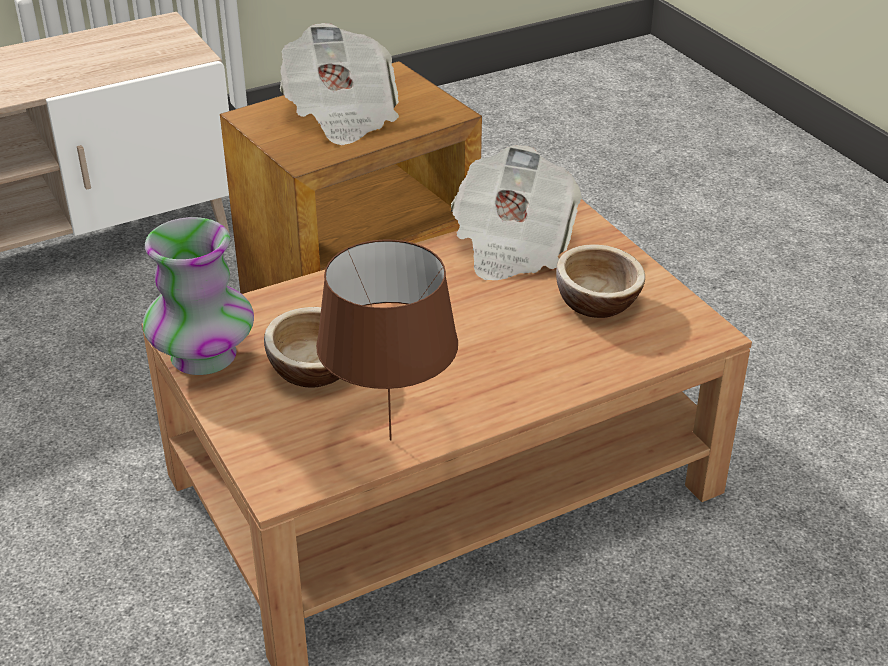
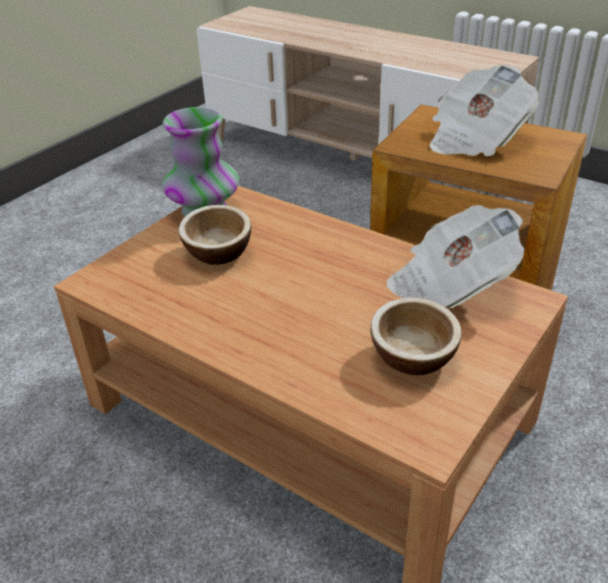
camera: 65 degrees right, 0 degrees up
(388, 439) = (159, 307): brown table lamp -> none

